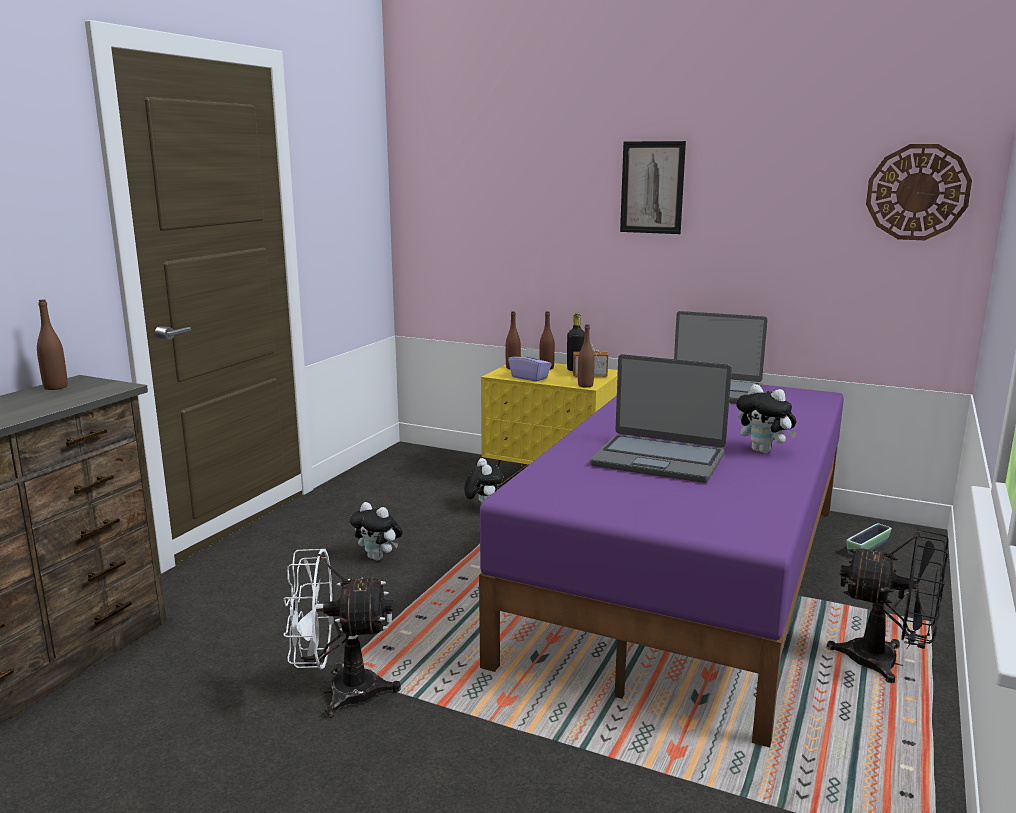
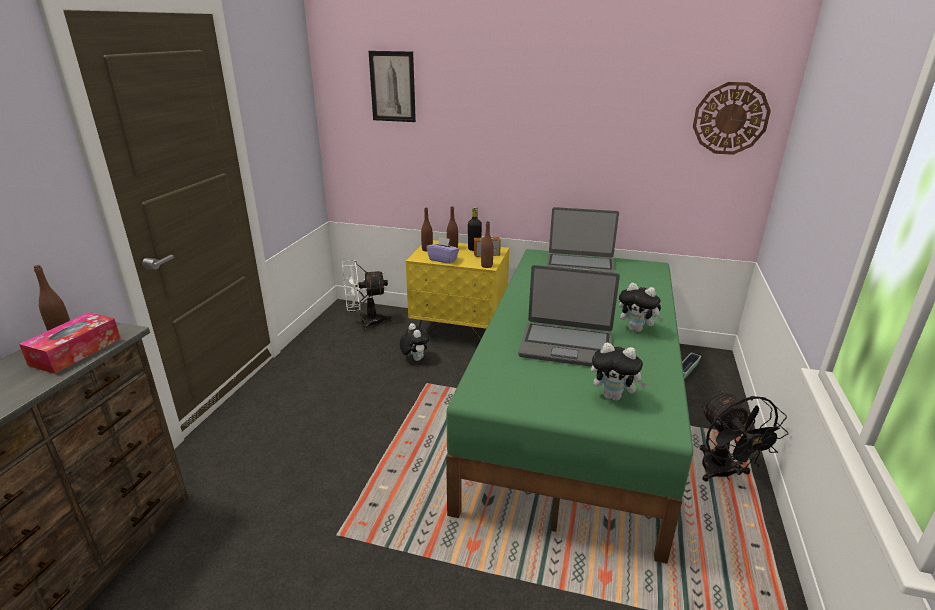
camera: 10 degrees left, 10 degrees up
(66, 397) = (76, 351): none -> tissue box
(340, 692) = (345, 554): white fan -> white fan (365, 322)
(378, 557) = (346, 415): plush toy -> plush toy (614, 396)
(652, 187) = (531, 110): picture -> picture (392, 86)
(688, 577) = (575, 410): purple bed -> green bed
(886, 663) = (723, 474): black fan -> black fan turned 60 degrees clockwise

